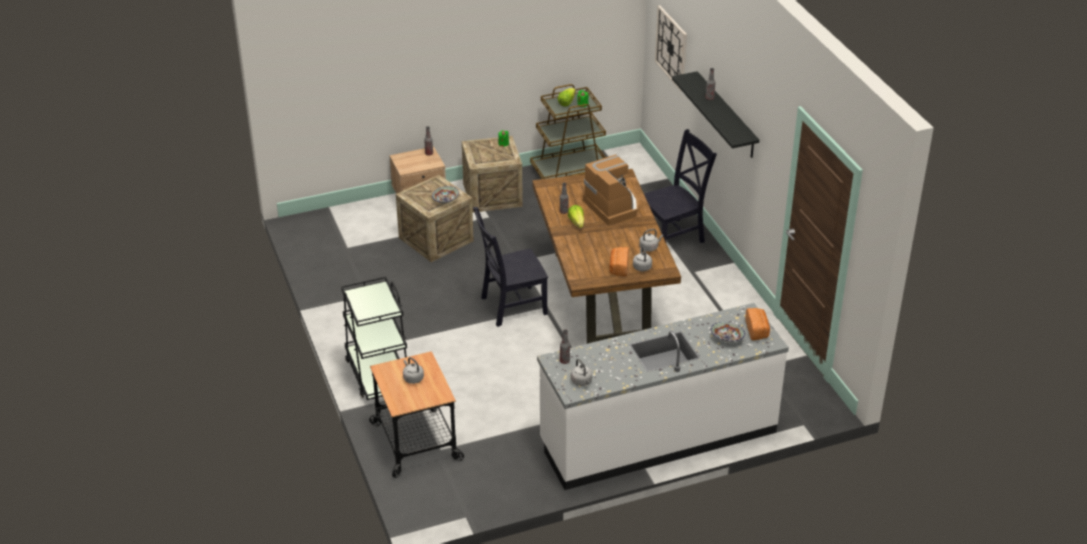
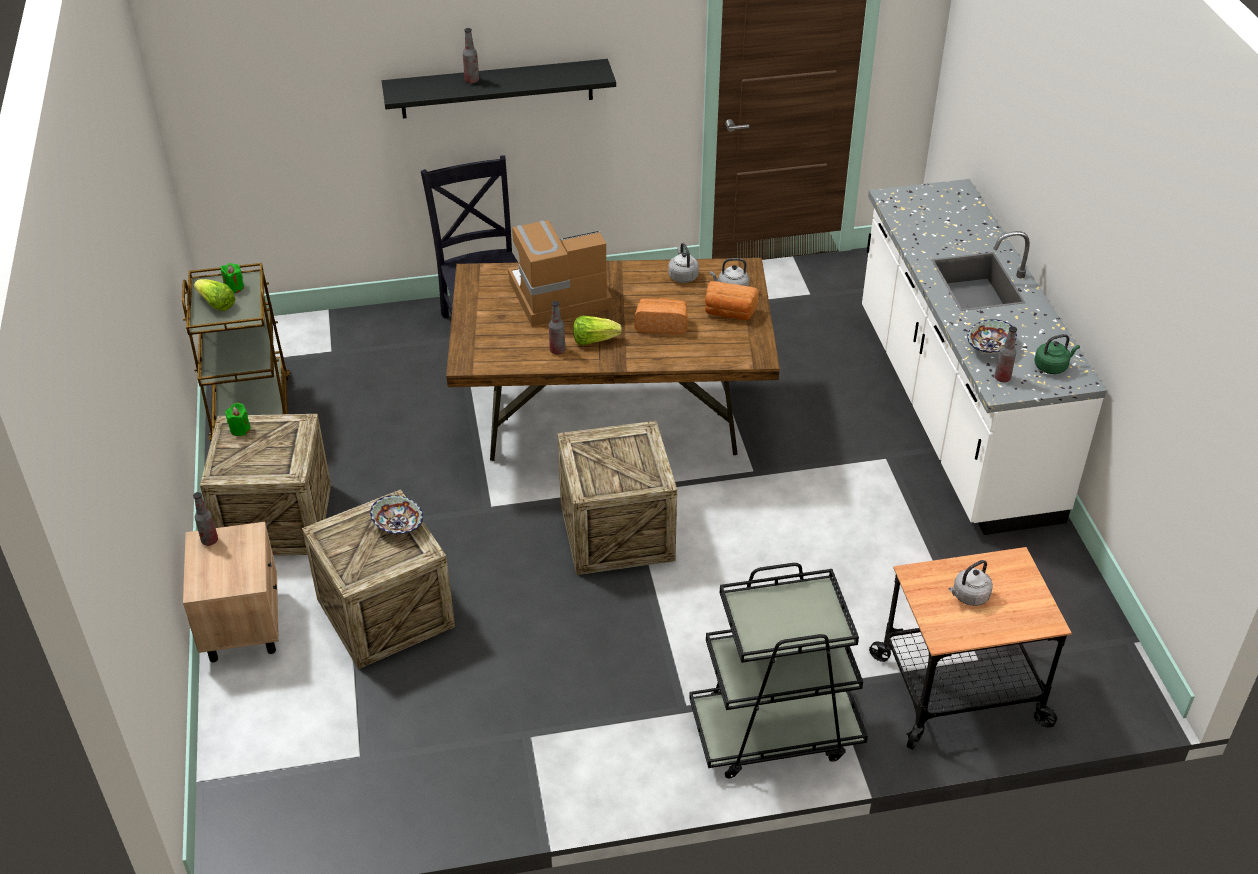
camera: 80 degrees left, 5 degrees up
(510, 306) = (617, 532): black chair -> crate
(582, 382) = (1052, 366): grey kettle -> green kettle
(671, 48) = (277, 99): wall clock -> none
(726, 339) = (951, 223): bowl -> bowl (990, 348)
(757, 330) = (932, 196): bread -> bread (661, 325)

